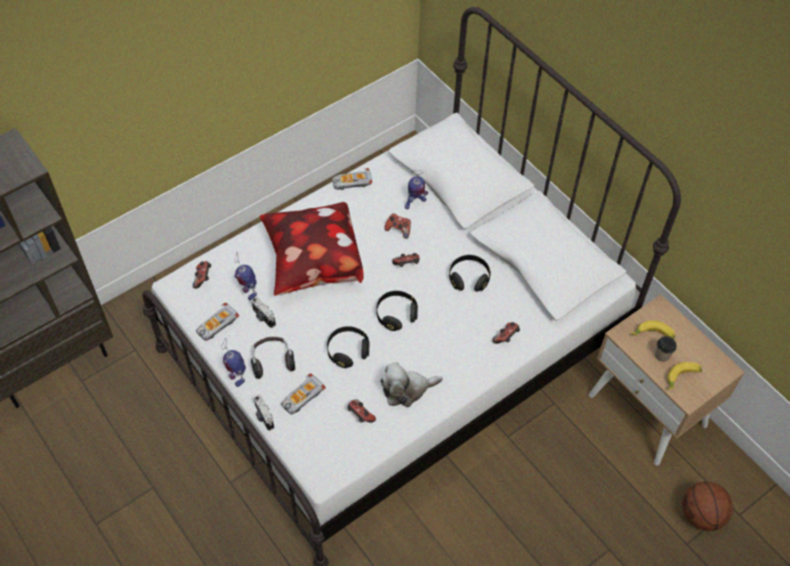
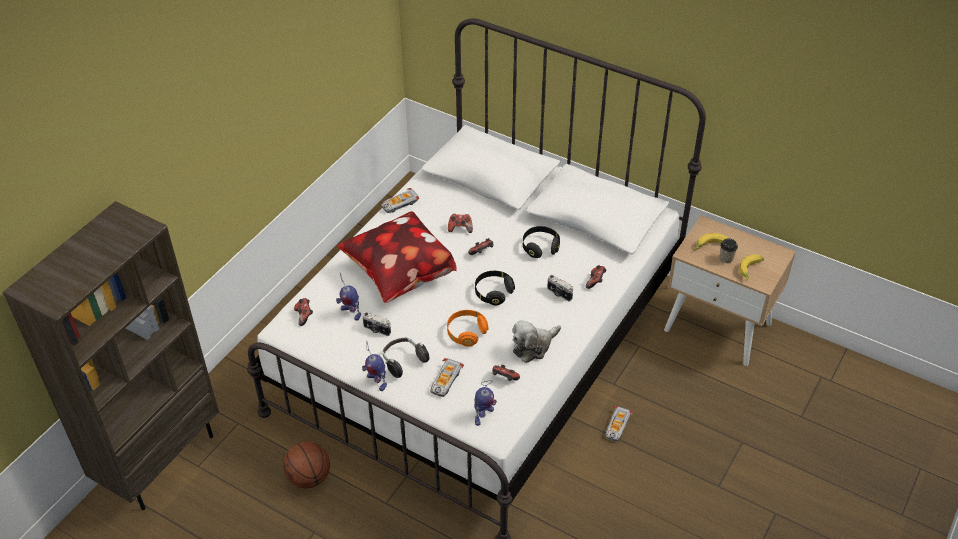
camera: 20 degrees left, 10 degrees down
(217, 325) = (337, 348): toy car -> toy car (617, 426)
(263, 417) = (419, 407): camera -> camera (559, 294)
(348, 351) = (466, 333): black headphones -> orange headphones
(414, 203) = (463, 204): toy robot -> toy robot (483, 416)
(701, 515) = (801, 391): basketball -> basketball (309, 478)

